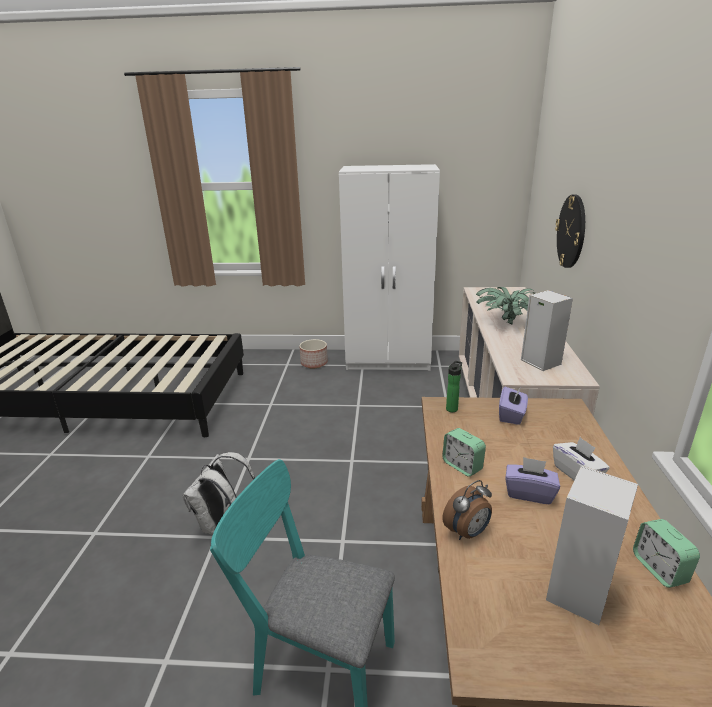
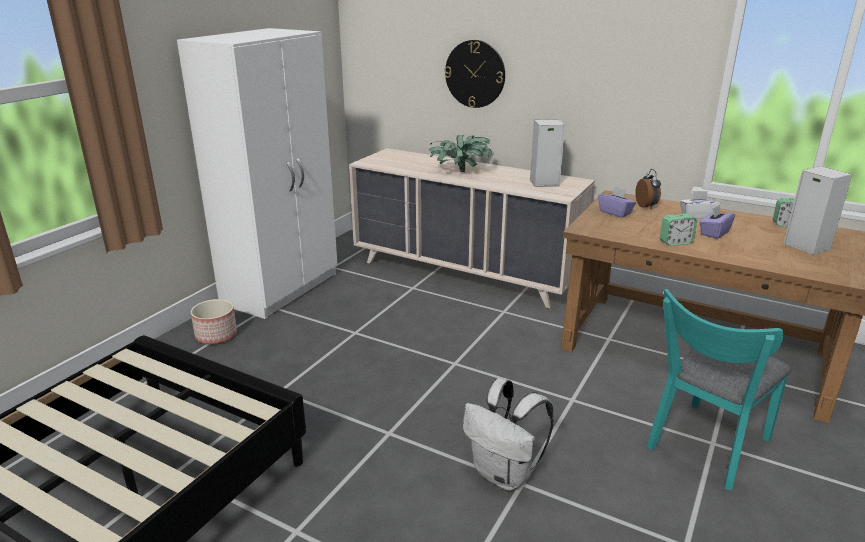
camera: 65 degrees left, 0 degrees up
(452, 408) = (591, 226): bottle -> none
(467, 533) = (752, 258): alarm clock -> alarm clock (646, 206)

